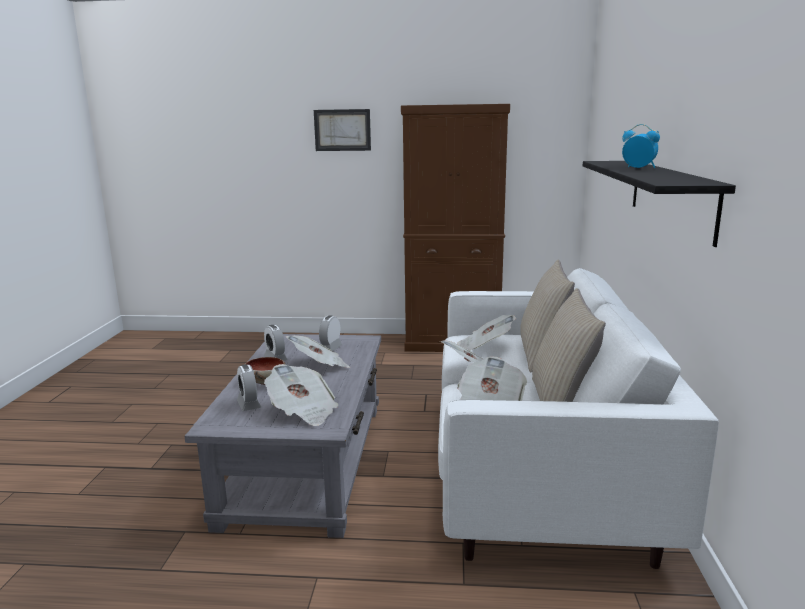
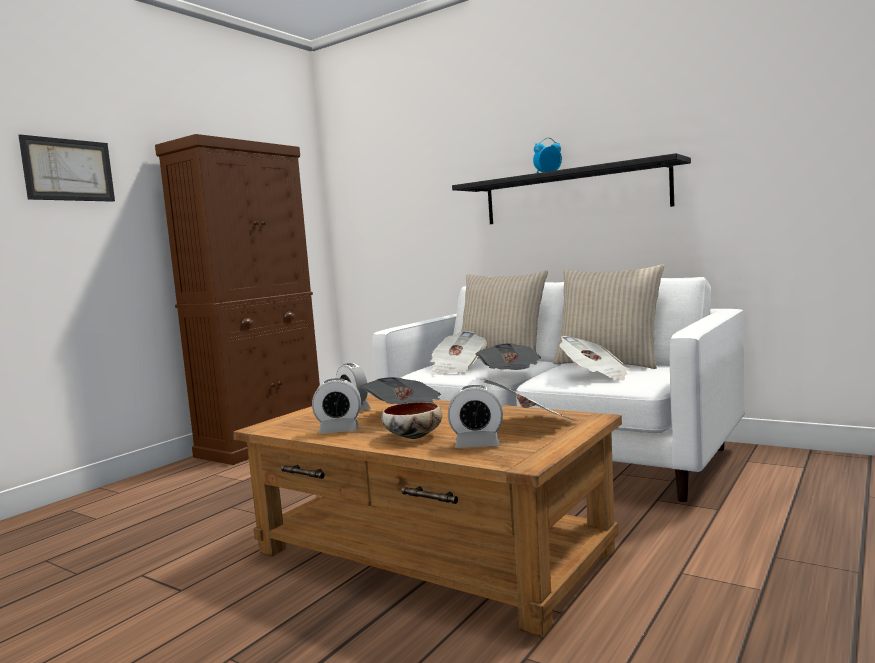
camera: 60 degrees left, 10 degrees down
(306, 462) = (431, 551): grey coffee table -> brown coffee table

